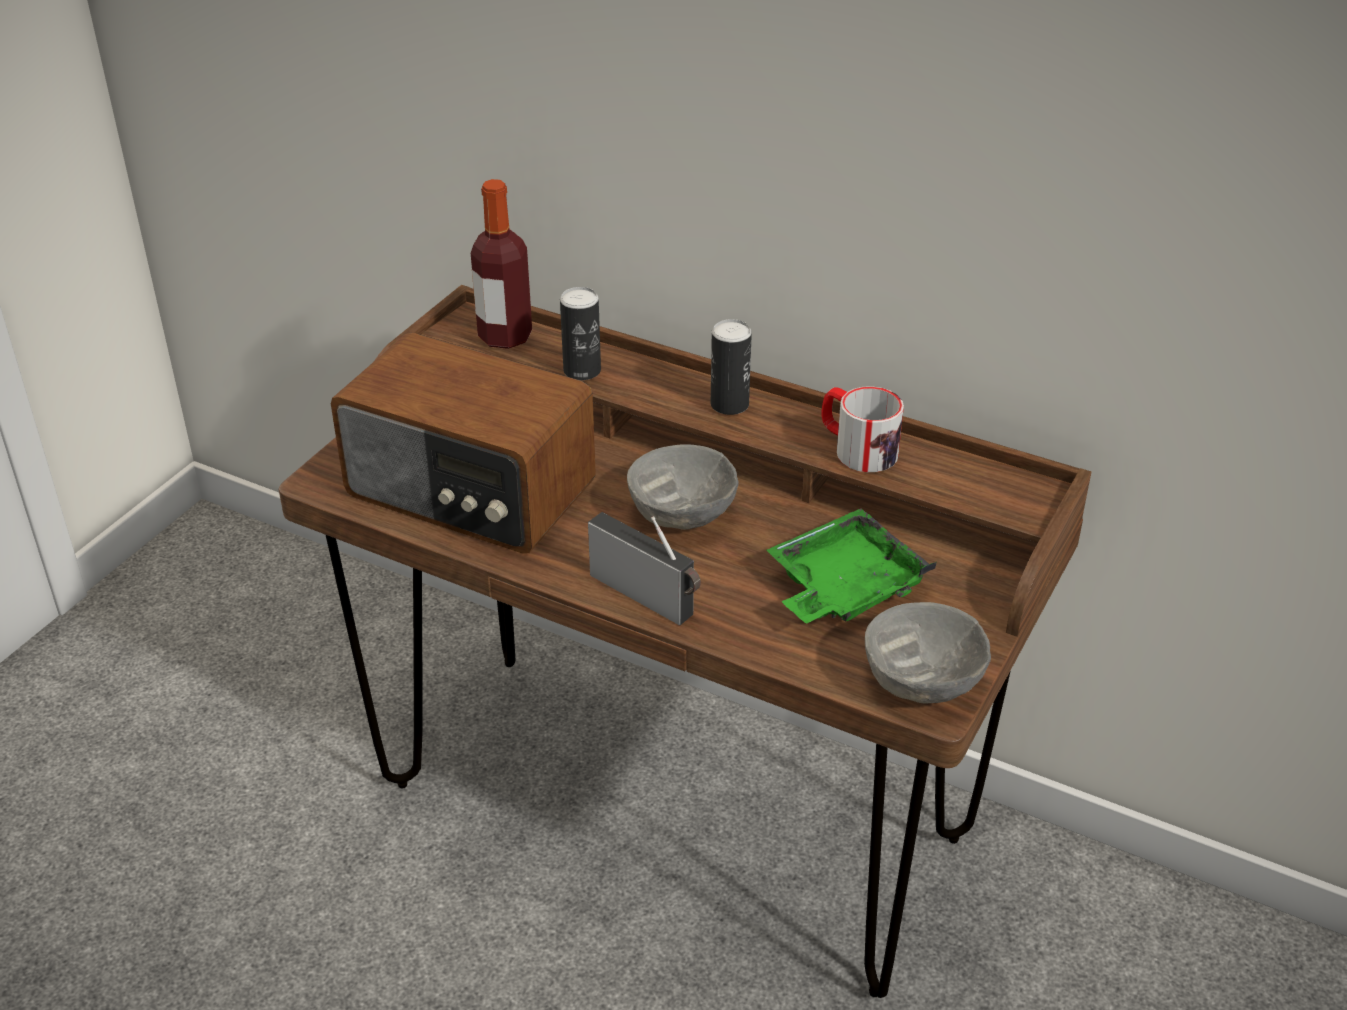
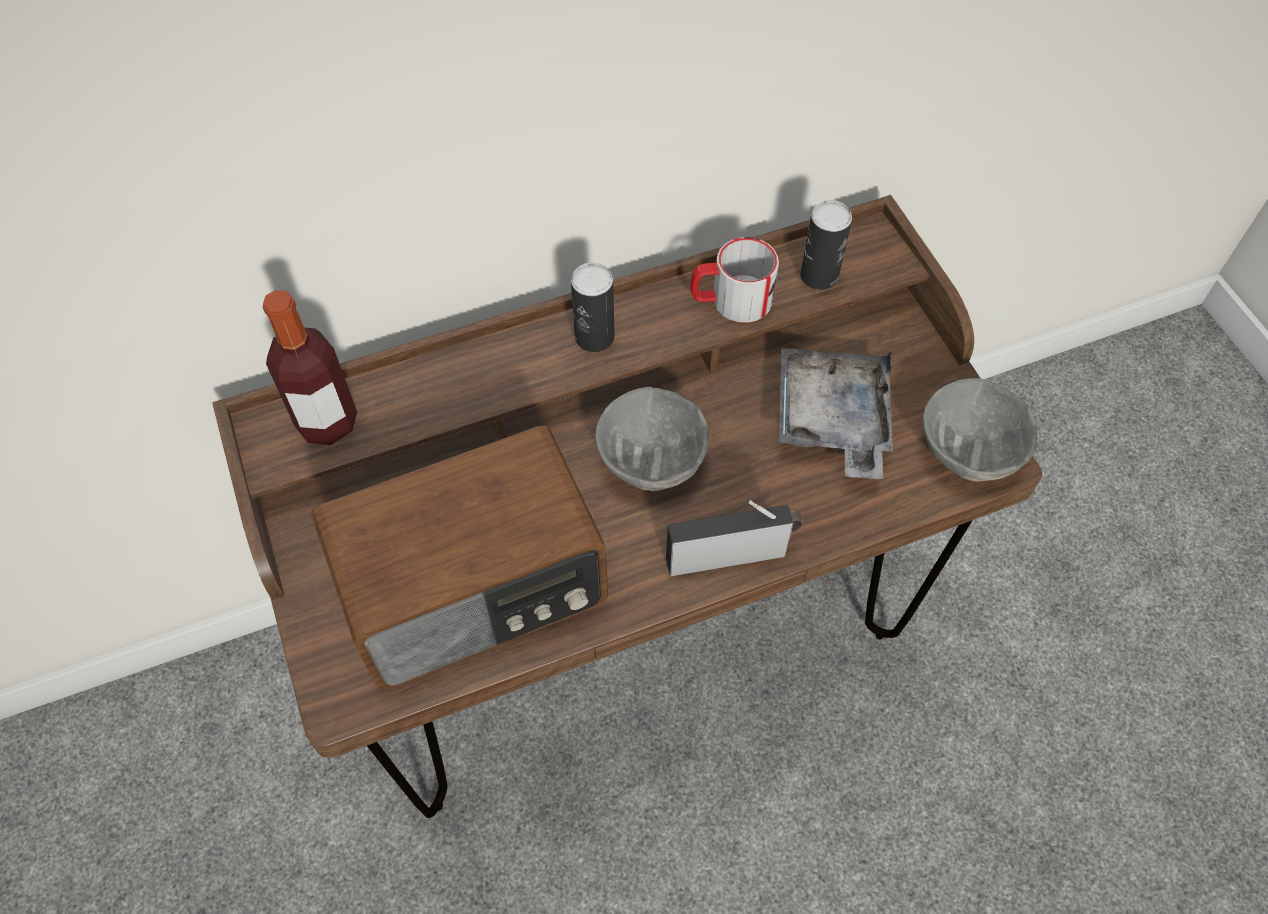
camera: 50 degrees left, 20 degrees up
(582, 370) = (441, 402): can -> can (819, 275)
(843, 587) = (832, 420): green tray -> grey tray

